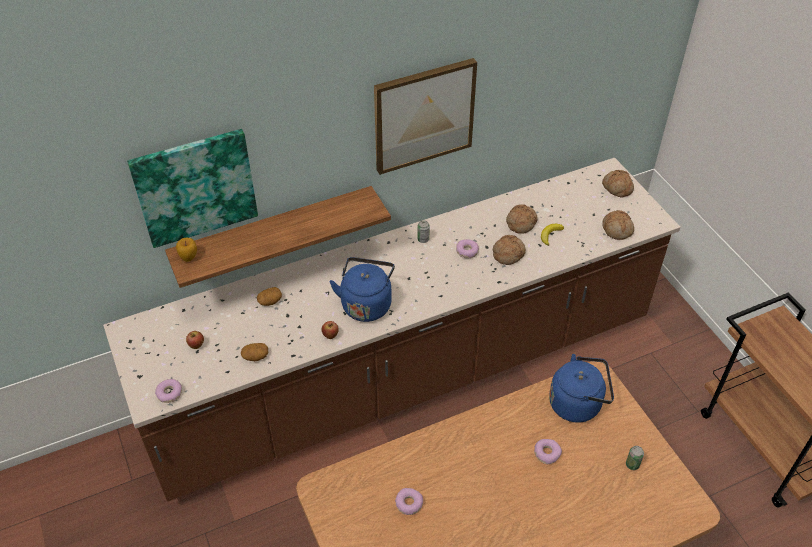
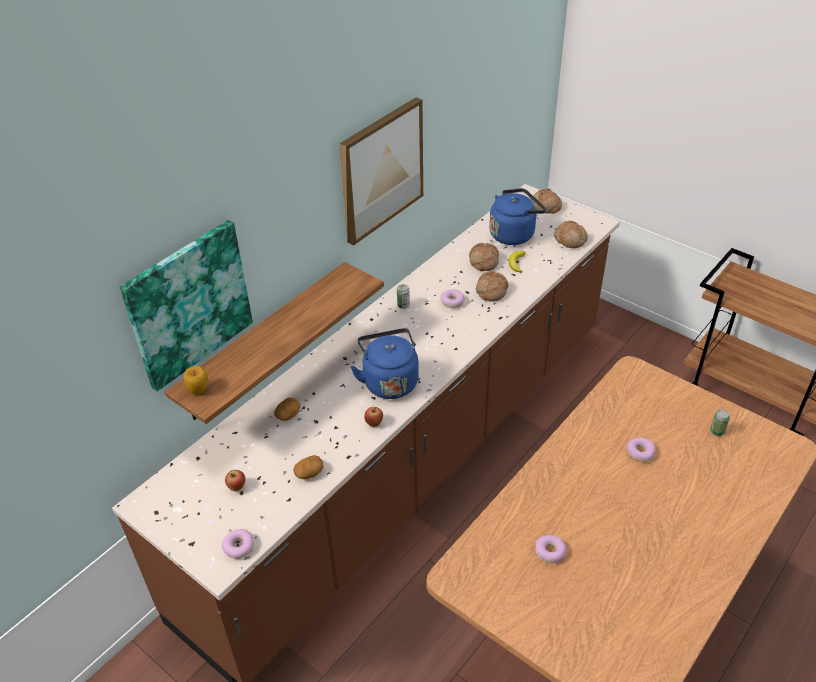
camera: 25 degrees left, 5 degrees down
(578, 403) = (635, 399): blue kettle -> blue kettle (514, 234)

